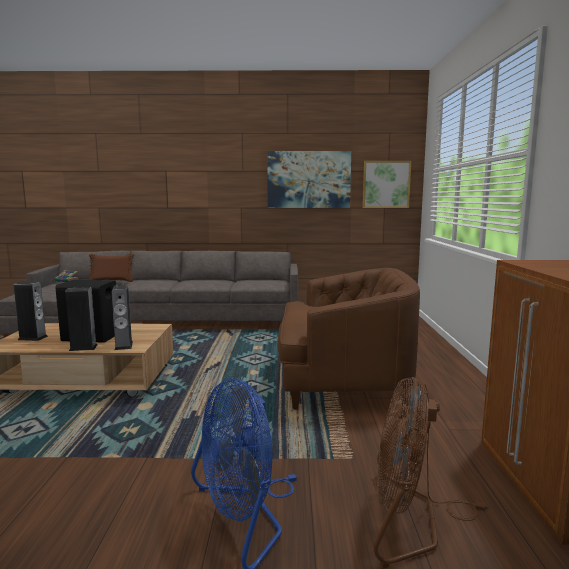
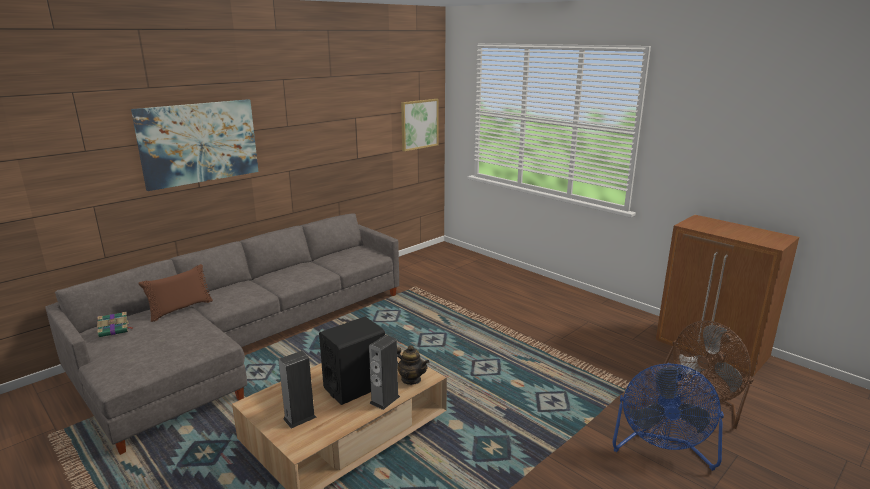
camera: 45 degrees left, 10 degrees up
(123, 345) = (411, 379): speaker -> teapot
(308, 179) = (355, 128): picture -> picture (199, 142)
(341, 380) = (523, 330): brown armchair -> none

